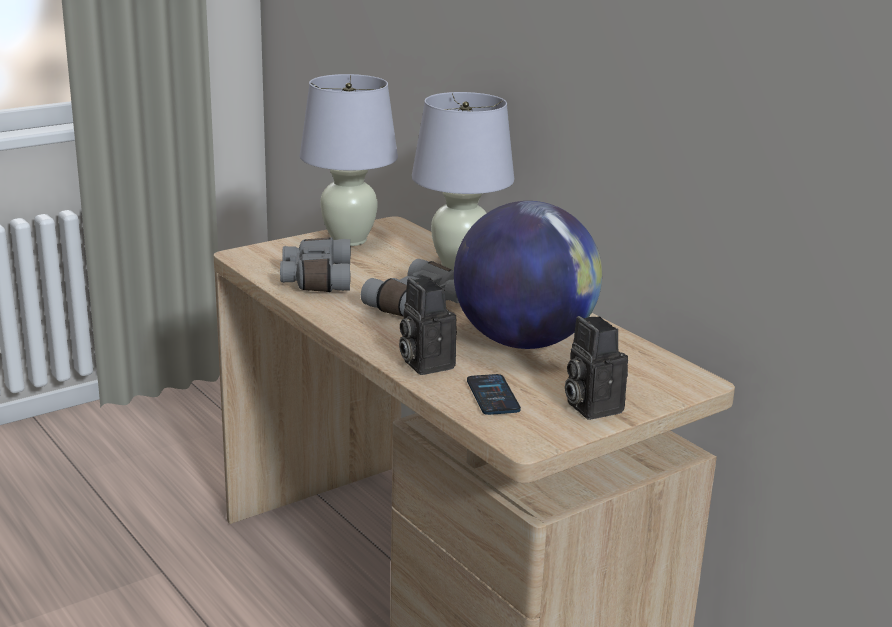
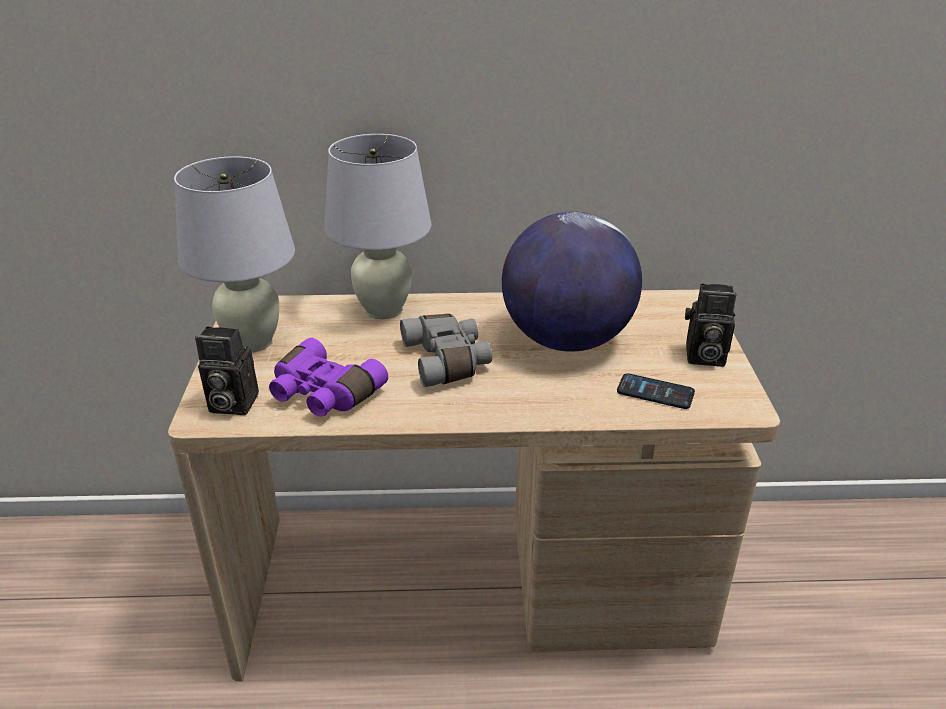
camera: 55 degrees left, 10 degrees up
(315, 279) = (322, 394): grey binoculars -> purple binoculars
(424, 363) = (567, 402): camera -> camera (230, 404)

